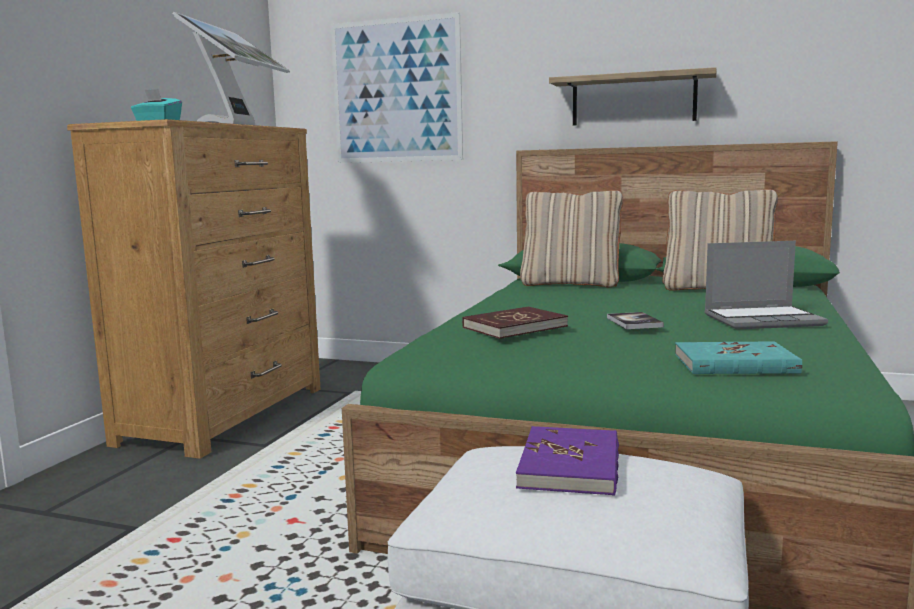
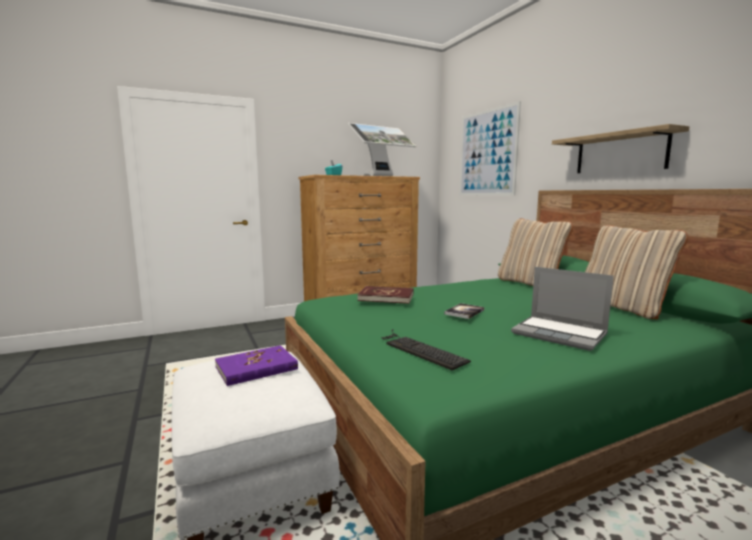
camera: 45 degrees right, 0 degrees up
(735, 364) = (418, 349): turquoise book -> keyboard

